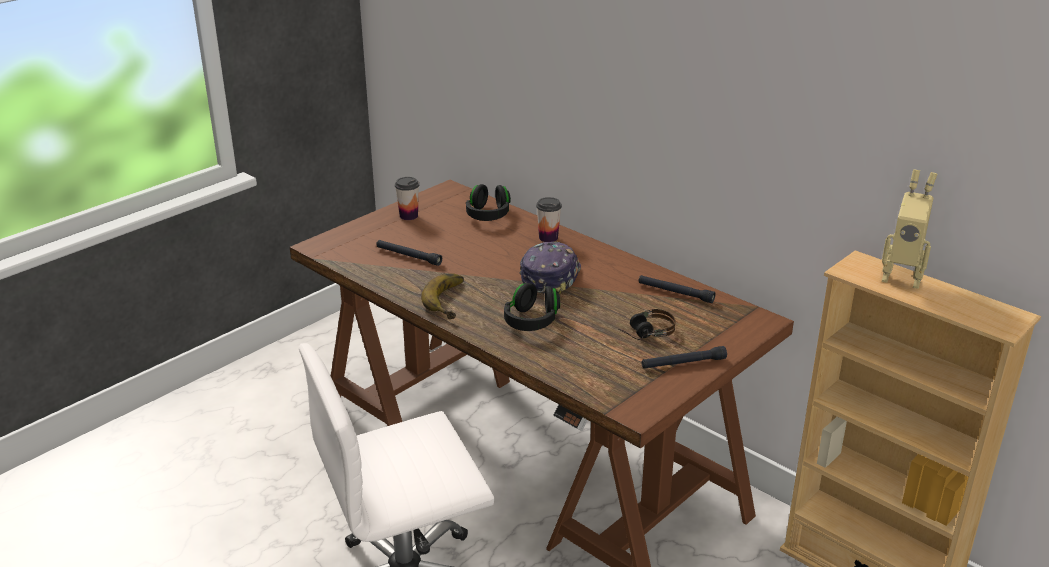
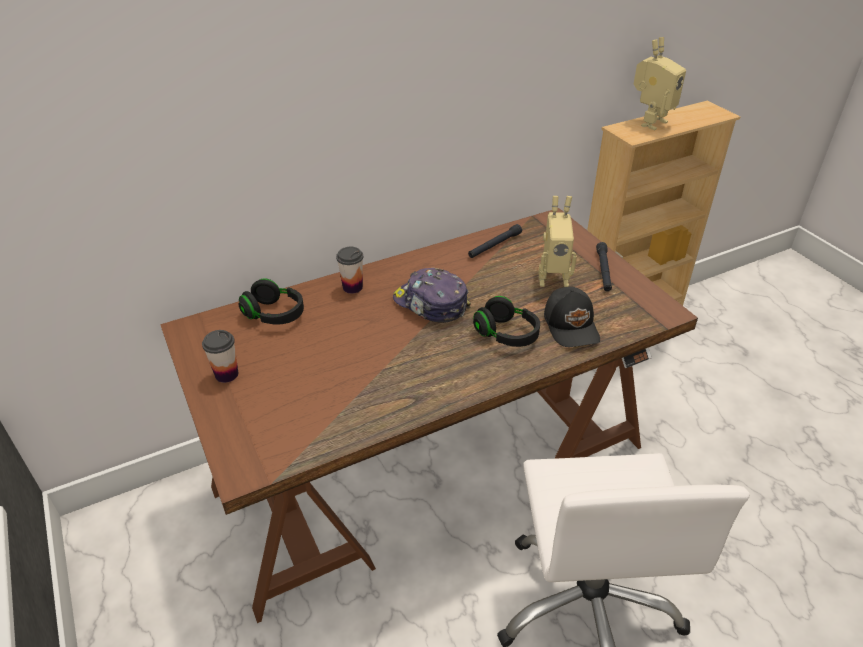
camera: 70 degrees left, 10 degrees up
(408, 256) = (326, 393): black flashlight -> none
(452, 300) = (442, 378): banana -> none
(569, 354) = (572, 326): none -> black cap
(643, 334) = (552, 278): headphones -> toy robot

